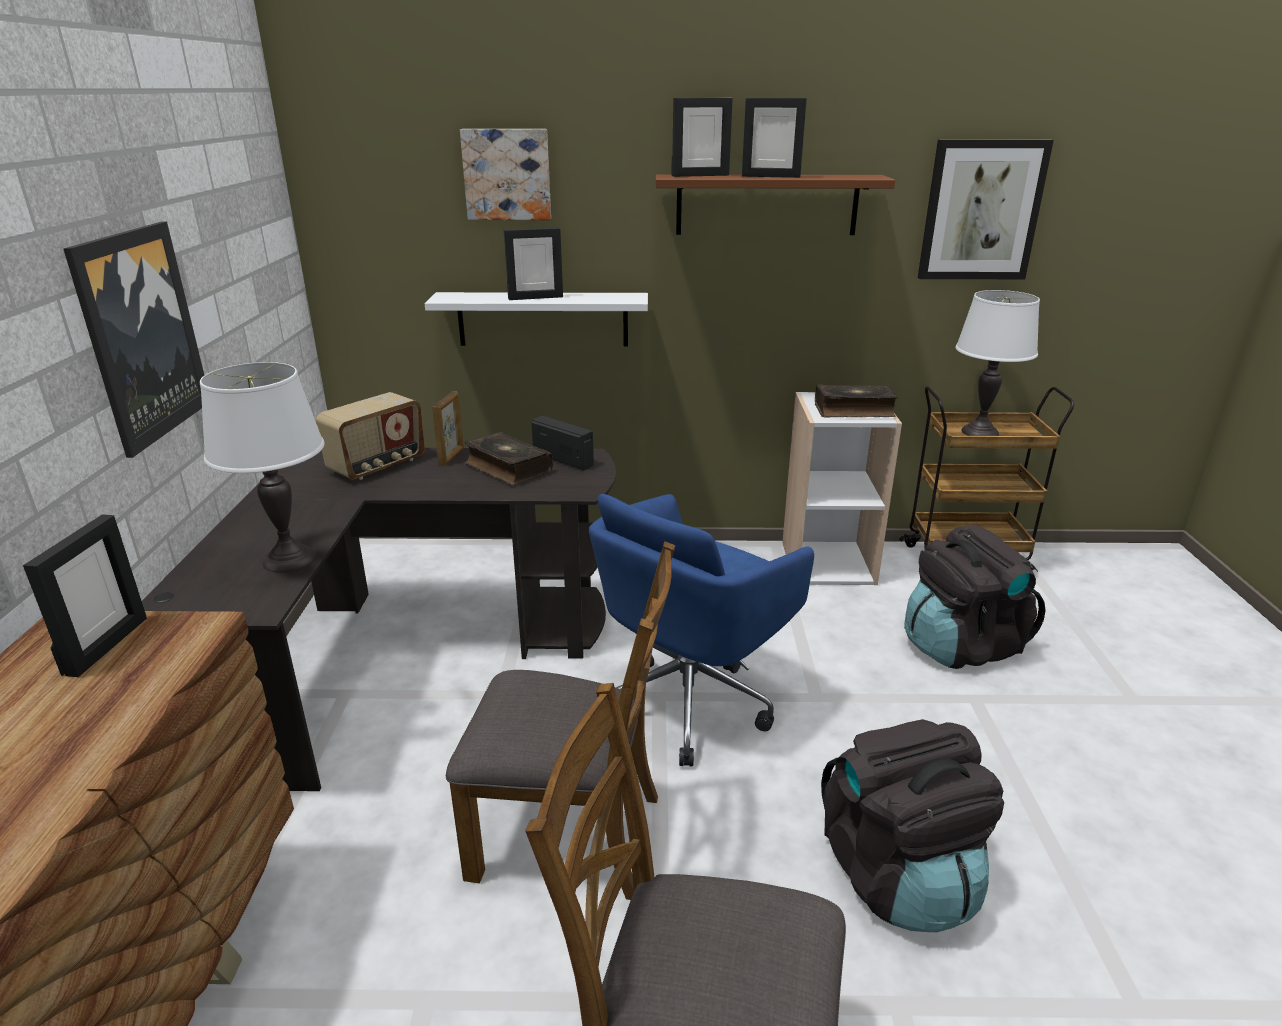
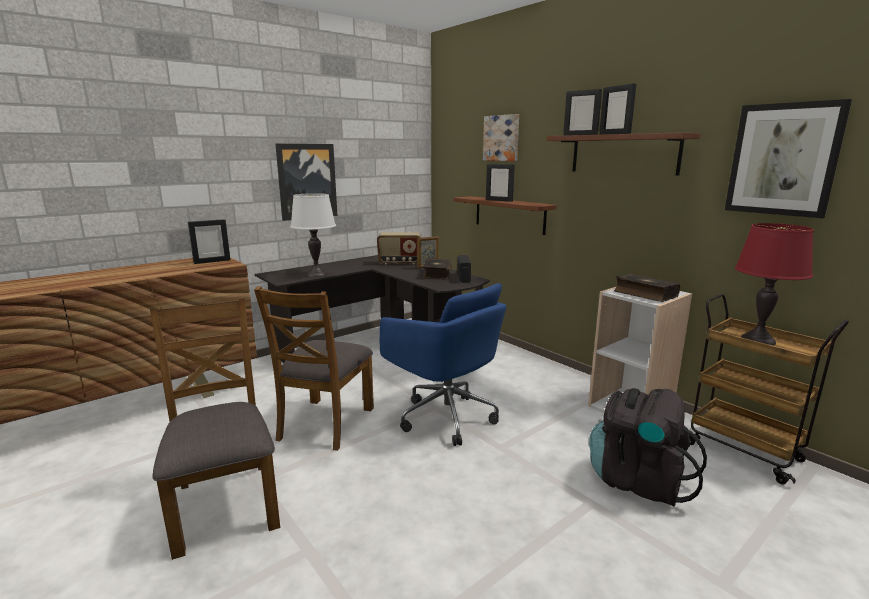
camera: 50 degrees right, 10 degrees down
(543, 319) = (509, 214): white shelf -> brown shelf
(569, 834) = (325, 423): brown chair -> brown chair turned 45 degrees clockwise
(692, 702) = (443, 416): blue office chair -> blue office chair turned 135 degrees counterclockwise
(898, 874) = (397, 521): black backpack -> none
(979, 432) = (757, 340): white table lamp -> red table lamp

